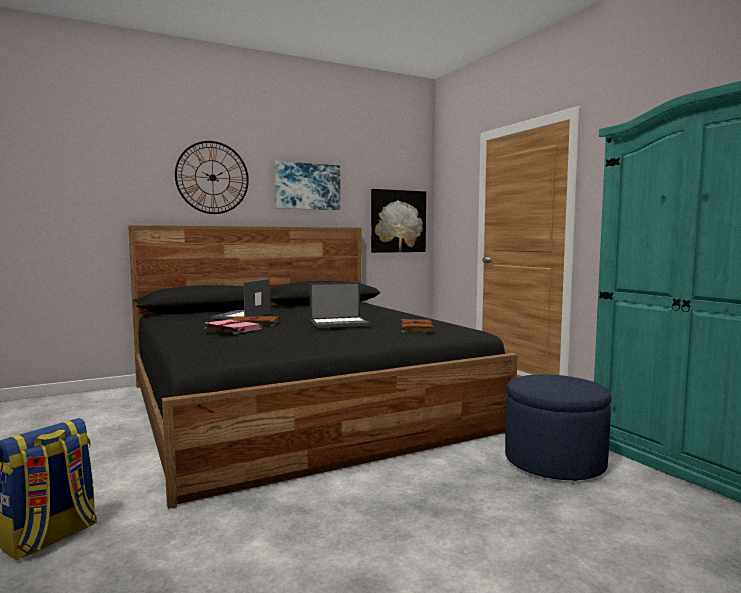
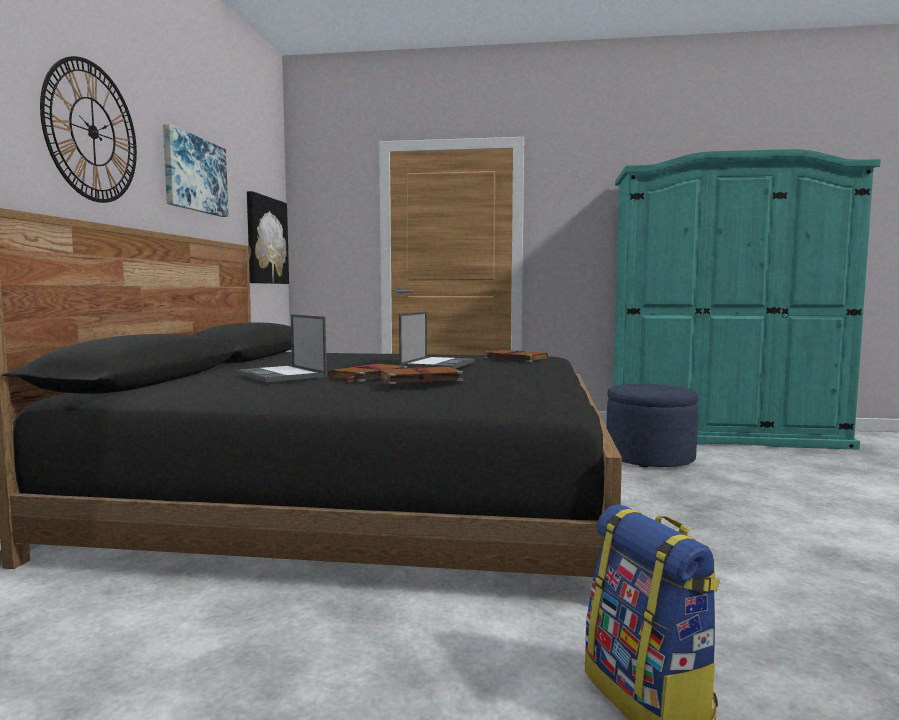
camera: 55 degrees left, 0 degrees up
(232, 328) = (418, 379): pink book -> brown book

